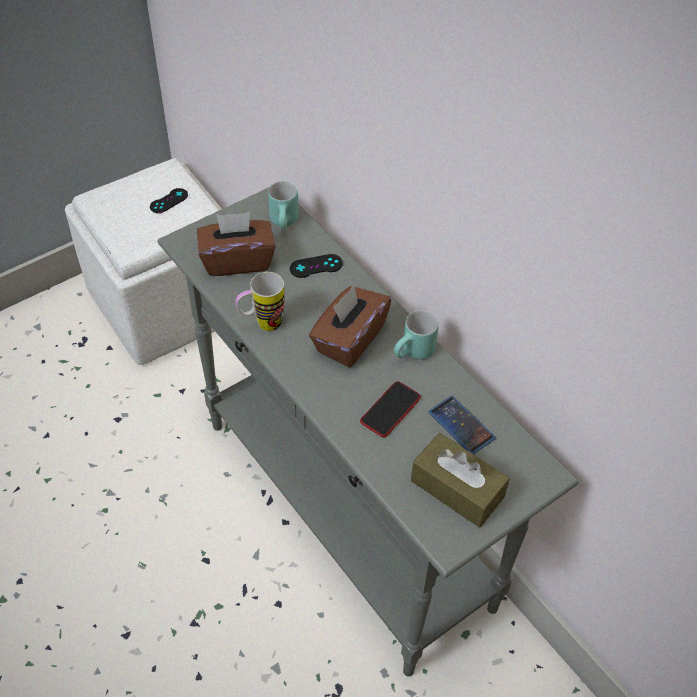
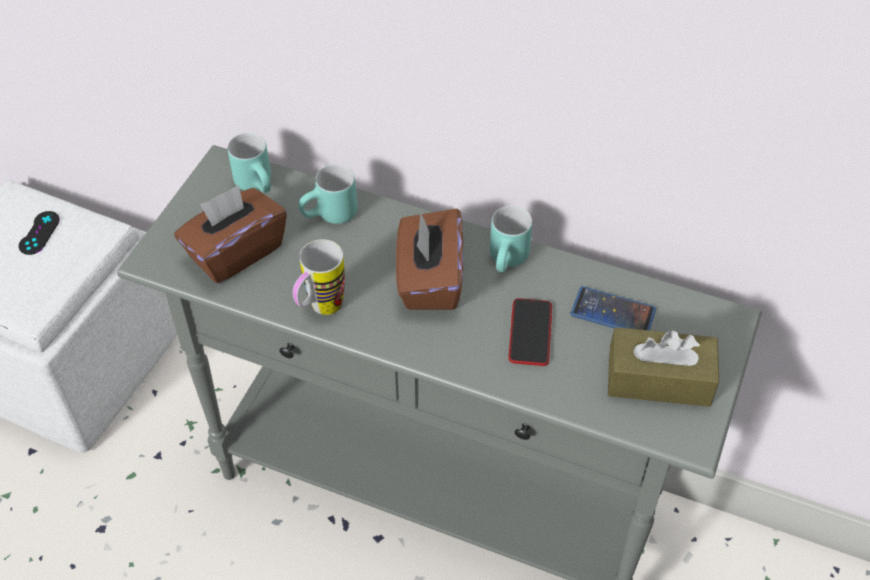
camera: 30 degrees left, 0 degrees up
(316, 266) = (331, 217): black game controller -> turquoise mug

